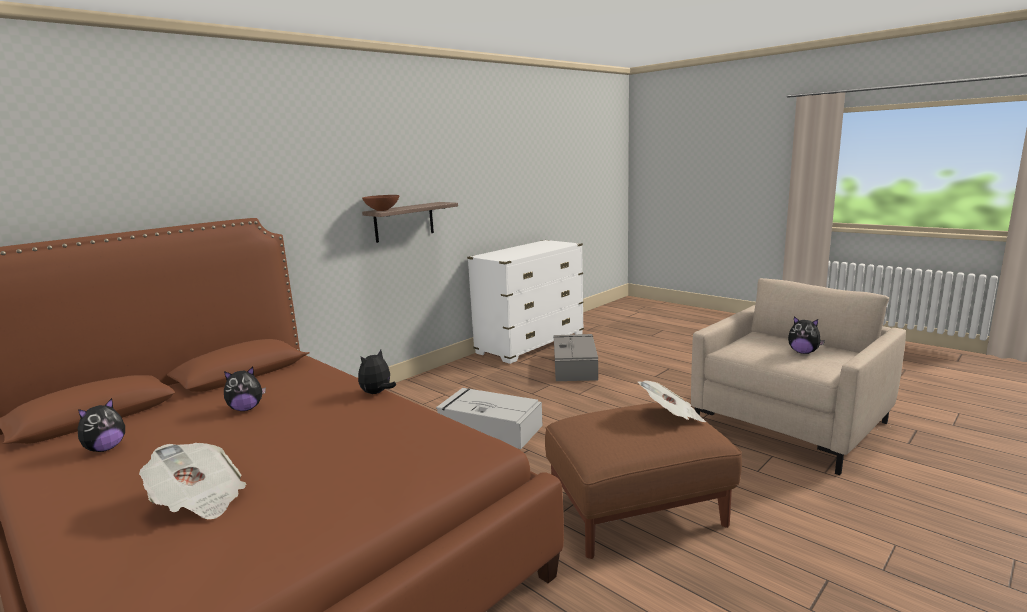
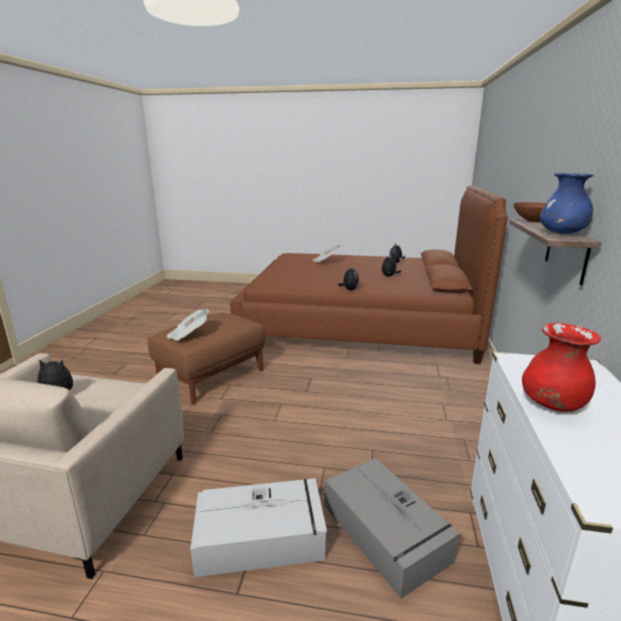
camera: 145 degrees right, 5 degrees up
(428, 204) = (561, 233): none -> blue vase
(489, 428) = (354, 398): grey storage box -> grey storage box (262, 537)
(531, 252) = (552, 404): none -> red vase

